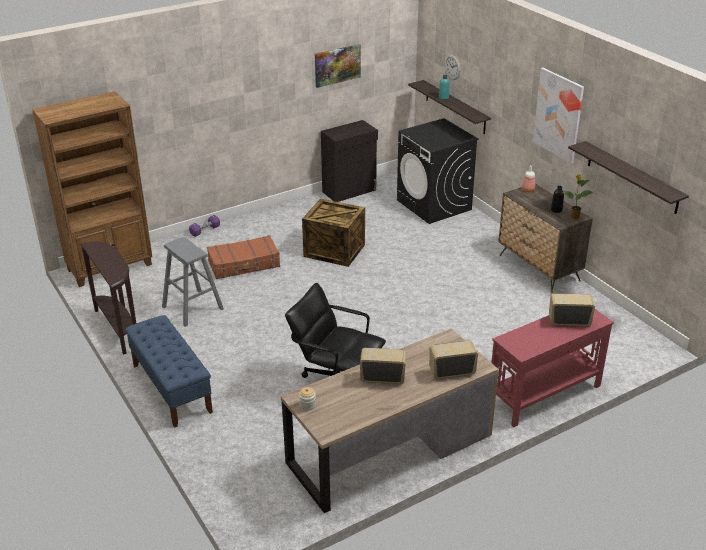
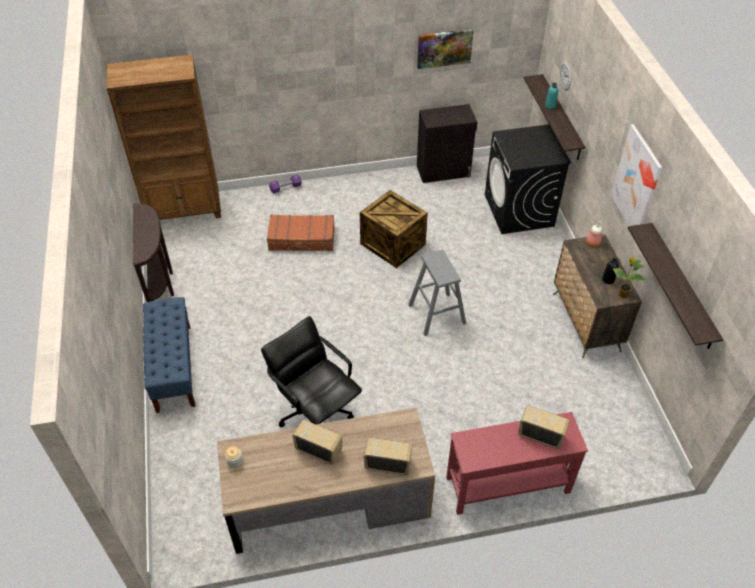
camera: 20 degrees right, 15 degrees up
(193, 308) = (233, 279): grey stool -> grey stool (437, 314)

